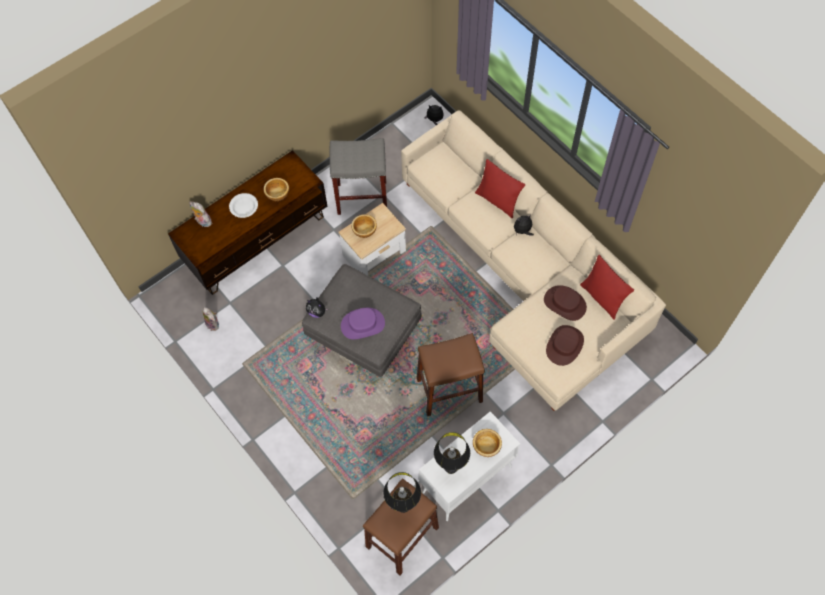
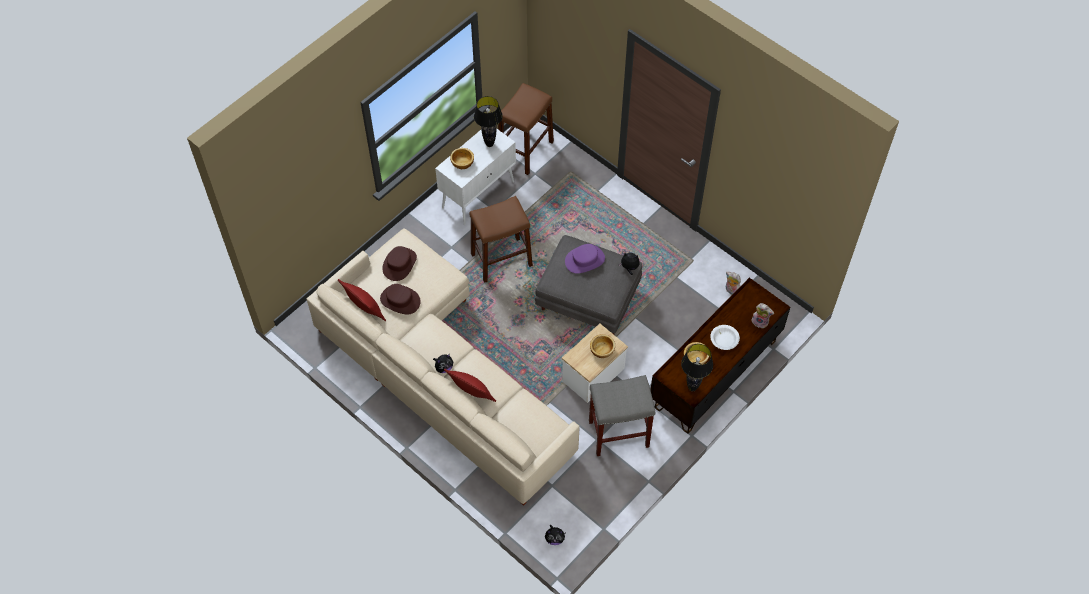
camera: 170 degrees right, 5 degrees down
(403, 508) = (522, 108): black table lamp -> black table lamp (692, 387)

